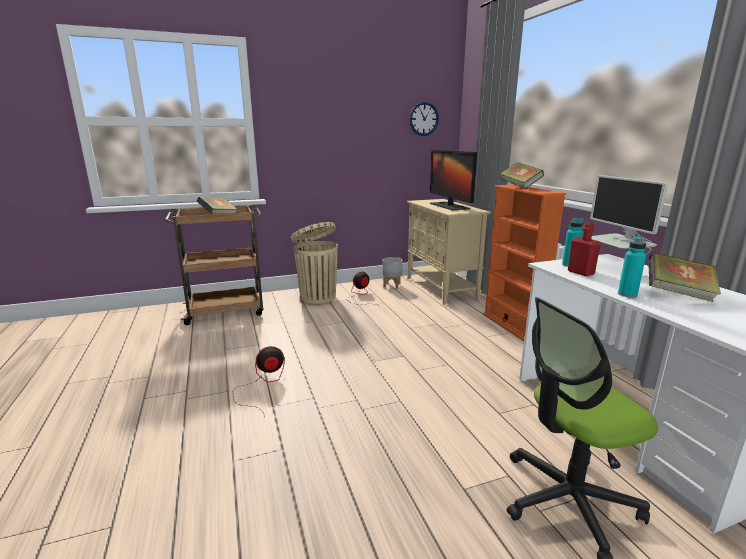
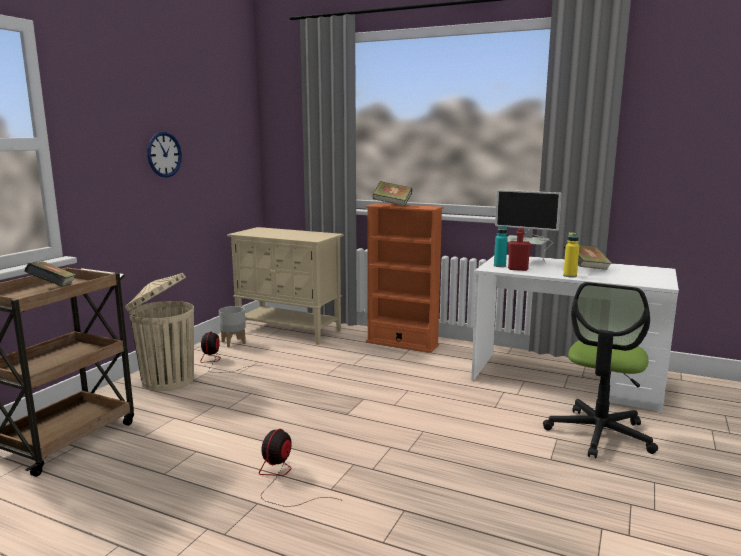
camera: 45 degrees left, 5 degrees down
(424, 119) = (230, 134): wall clock -> wall clock (164, 154)
(449, 206) = (291, 234): monitor -> none
(627, 294) = (570, 276): turquoise bottle -> yellow bottle

